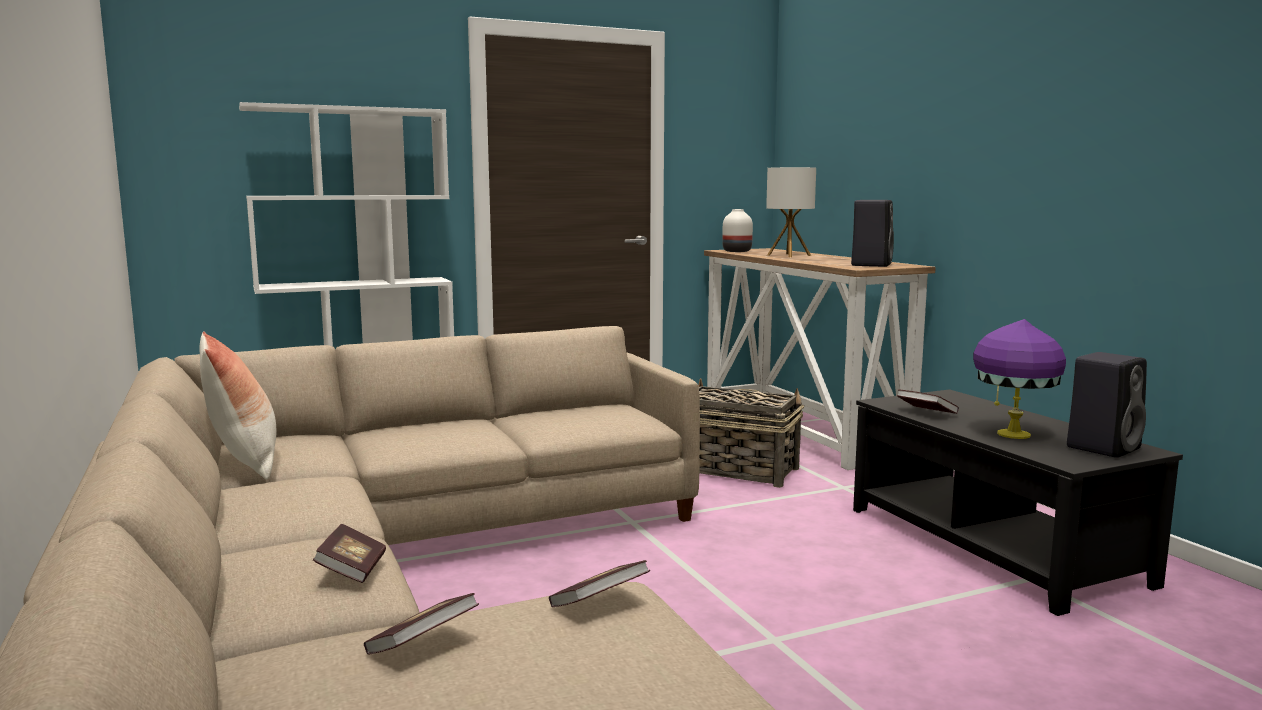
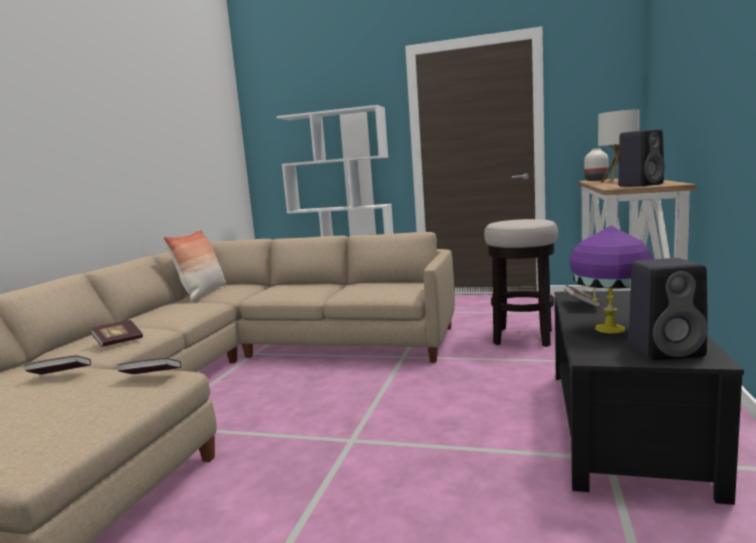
camera: 40 degrees right, 0 degrees up
(735, 470) = (522, 337): basket -> stool

